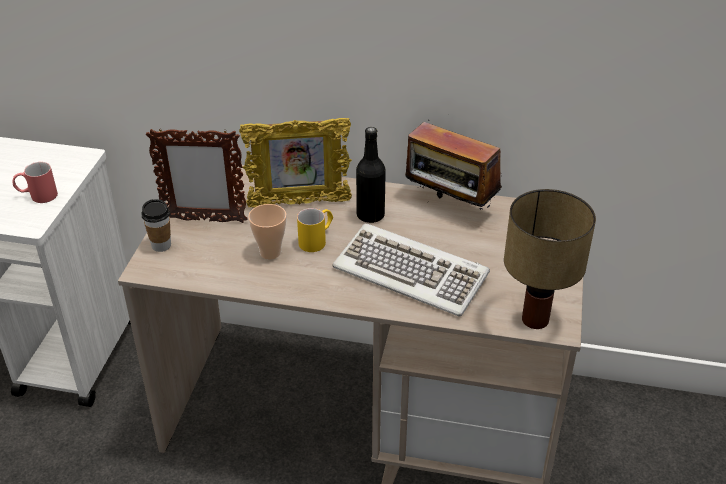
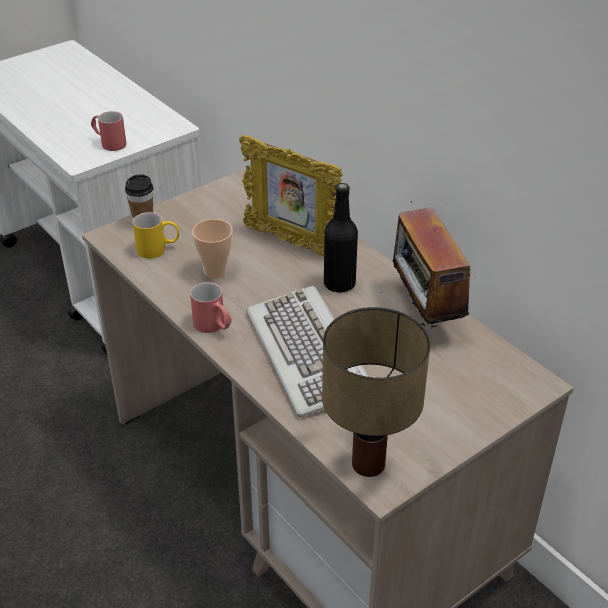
camera: 40 degrees right, 0 degrees up
(204, 220) = (199, 219): picture frame -> none
(317, 240) = (266, 281): yellow mug -> yellow mug (158, 249)
(322, 291) = (214, 327): none -> red mug

